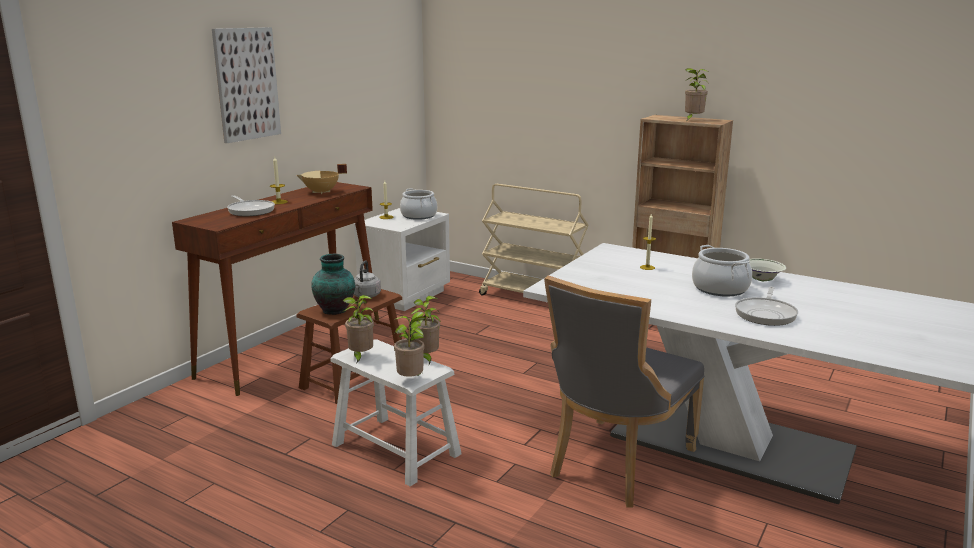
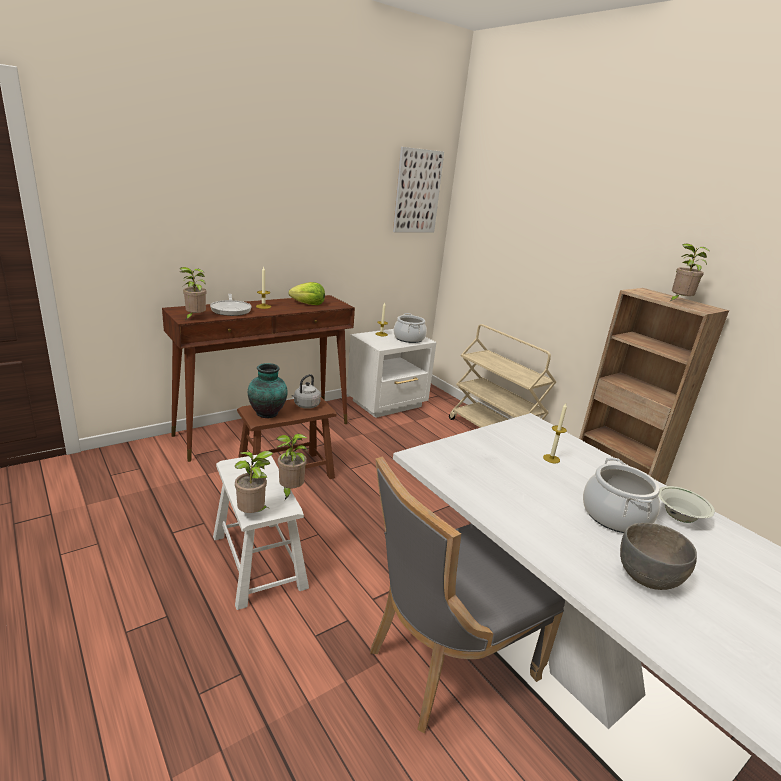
camera: 20 degrees right, 5 degrees up
(246, 84) = (255, 199): picture -> picture (417, 191)
(321, 192) = (308, 304): beige cooking pot -> lettuce
(360, 357) = (237, 471): potted plant -> potted plant (194, 318)
(766, 314) = (647, 578): frying pan -> grey bowl

